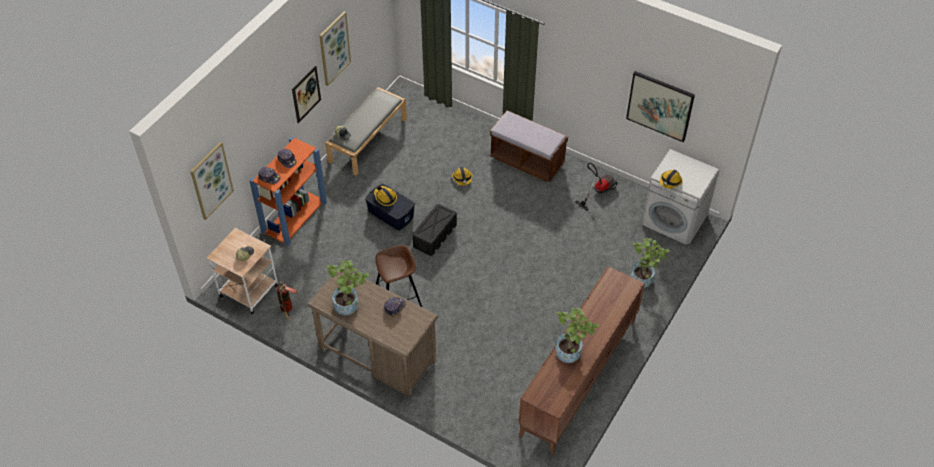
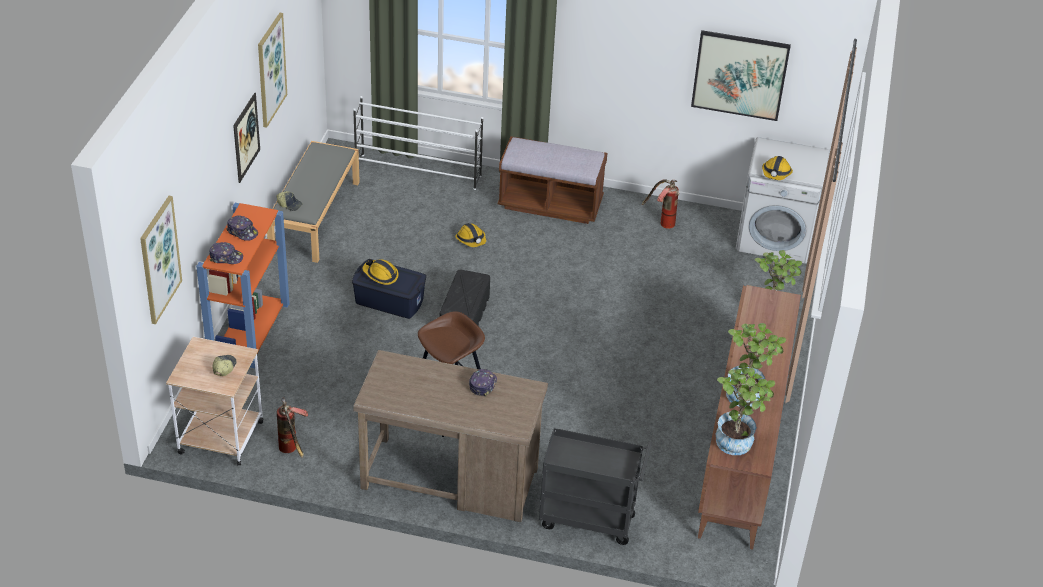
camera: 20 degrees left, 10 degrees down
(349, 304) = (416, 393): potted plant -> potted plant (737, 439)
(448, 119) = (418, 172): none -> white shoe rack
(453, 408) = (590, 522): none -> grey cart
(598, 191) = (661, 222): vacuum cleaner -> fire extinguisher

